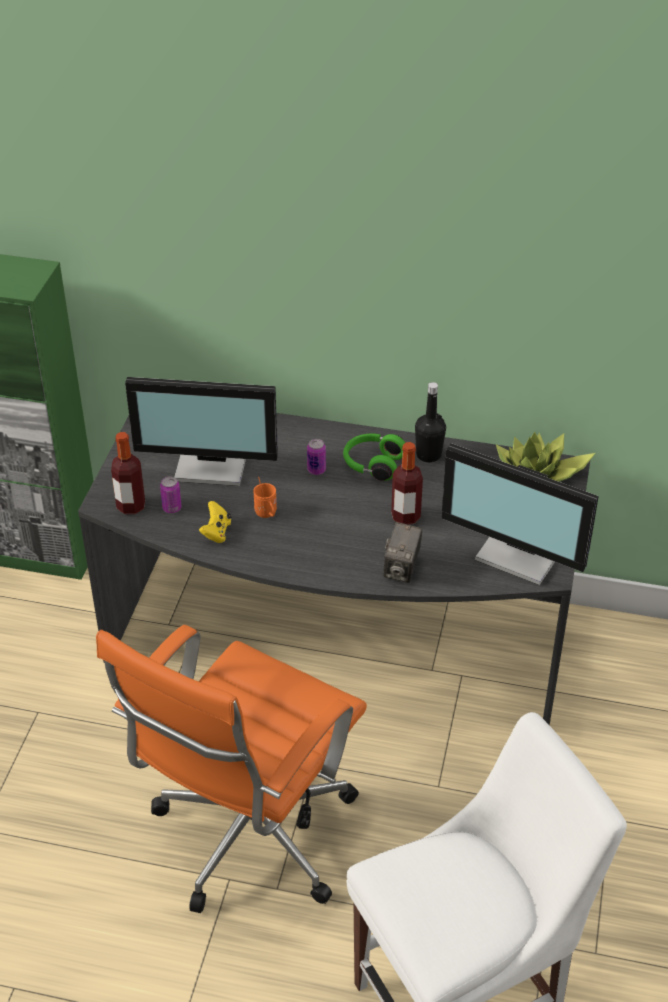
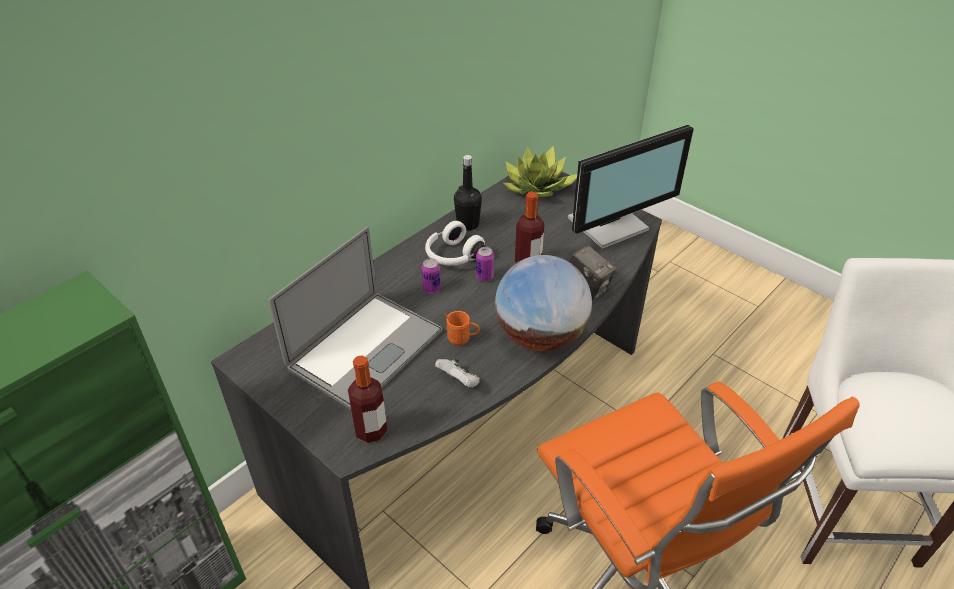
camera: 60 degrees left, 0 degrees up
(172, 508) = (400, 401): can -> can (484, 277)
(213, 464) = (365, 349): monitor -> laptop
(216, 532) = (459, 382): yellow game controller -> white game controller
(309, 561) = (540, 336): none -> globe
(372, 464) = (452, 256): green headphones -> white headphones

